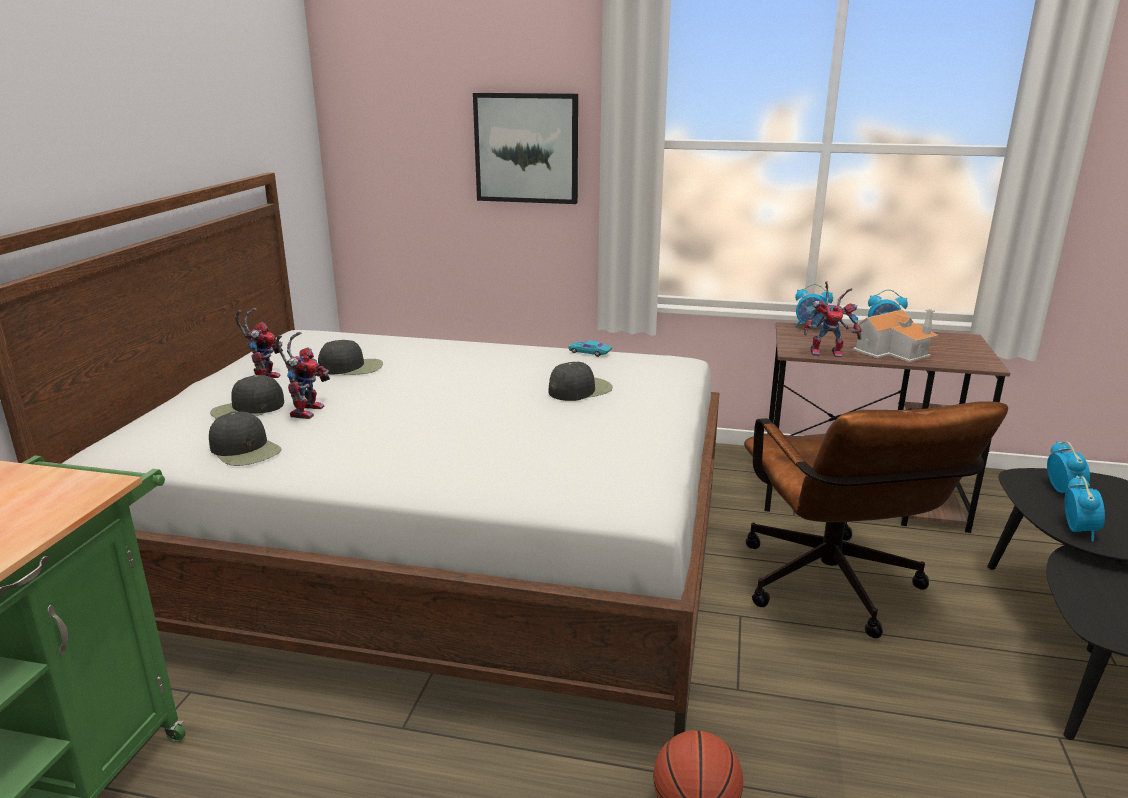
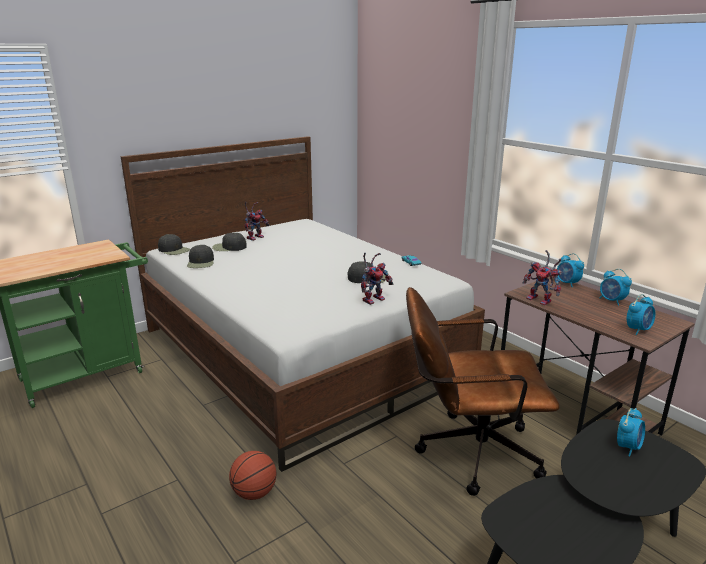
camera: 40 degrees right, 0 degrees up
(306, 410) = (246, 254): toy robot -> toy robot (374, 299)
(352, 367) = (295, 241): black cap -> black cap (174, 250)
(527, 148) = (442, 136): picture -> none
(835, 592) = (467, 451): brown office chair -> brown office chair turned 60 degrees clockwise
(892, 351) = (590, 312): toy house -> none
(1078, 530) = (585, 468): alarm clock -> alarm clock (638, 330)

